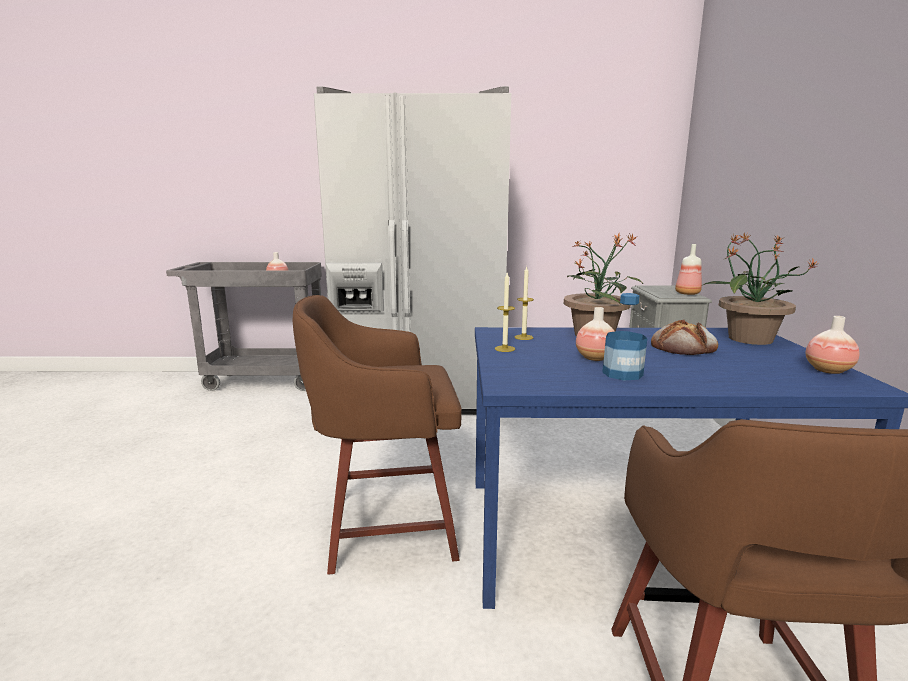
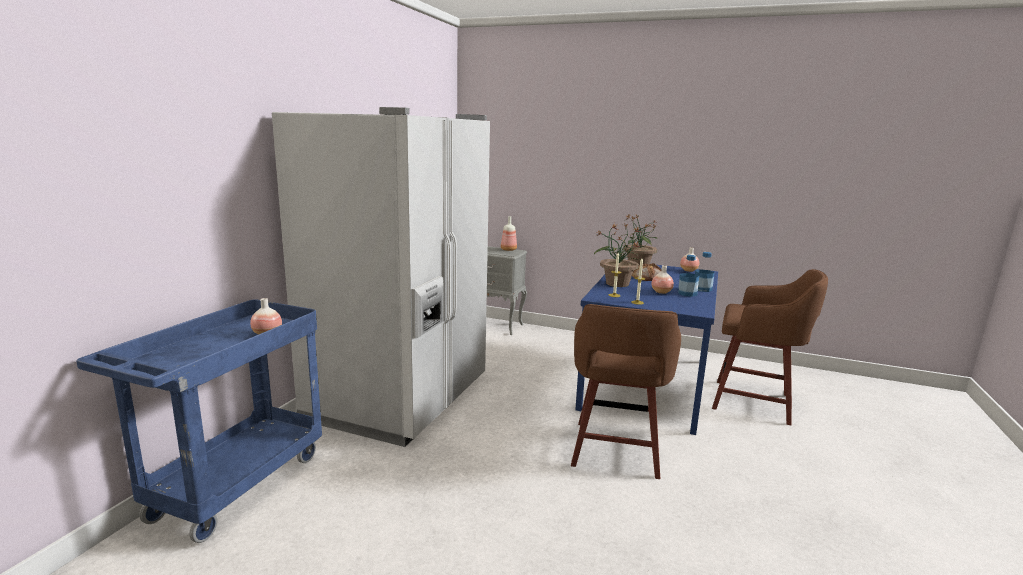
camera: 70 degrees left, 0 degrees up
(260, 382) = (233, 492): grey cart -> blue cart
(684, 383) = (702, 289): none -> bottle

